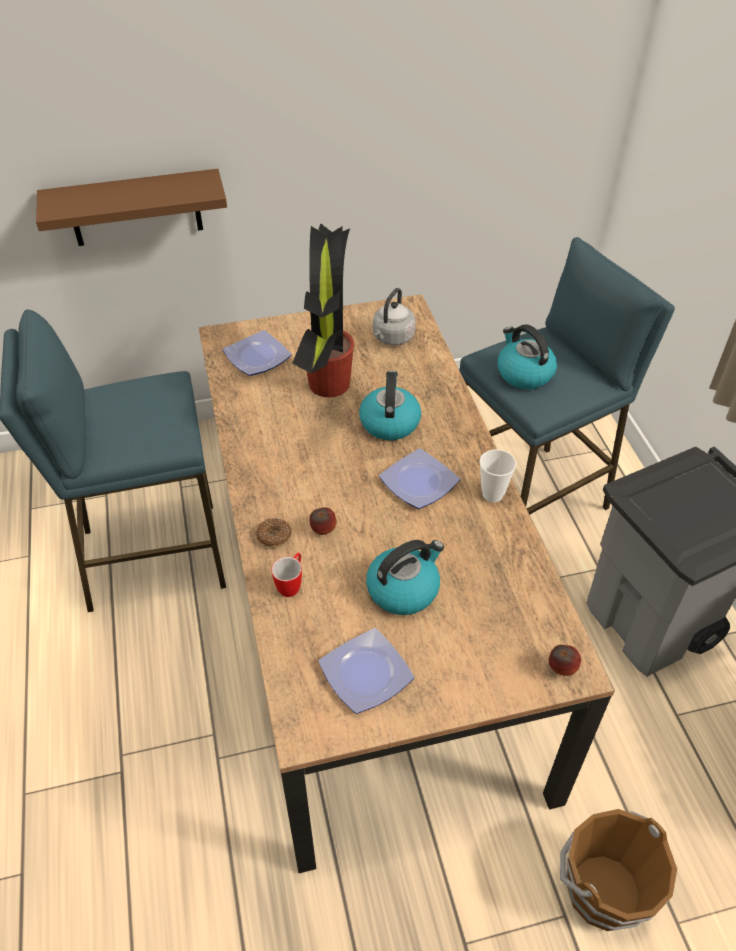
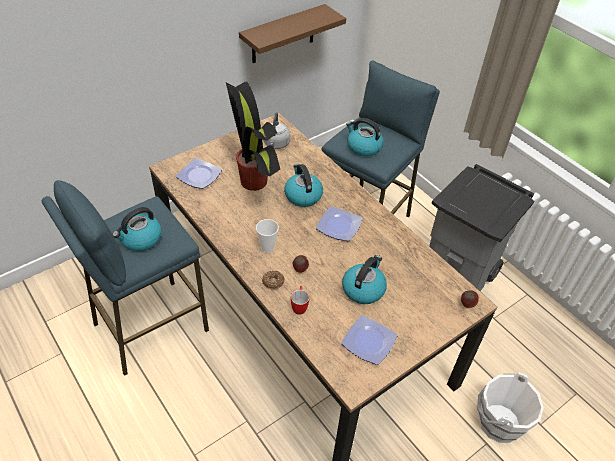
camera: 25 degrees left, 0 degrees up
(129, 423) = (141, 239): none -> kettle
(135, 208) = (87, 96): brown shelf -> brown shelf (283, 34)
(492, 494) = (382, 221): cup -> cup (267, 247)
(602, 888) = (498, 422): brown bucket -> white bucket

